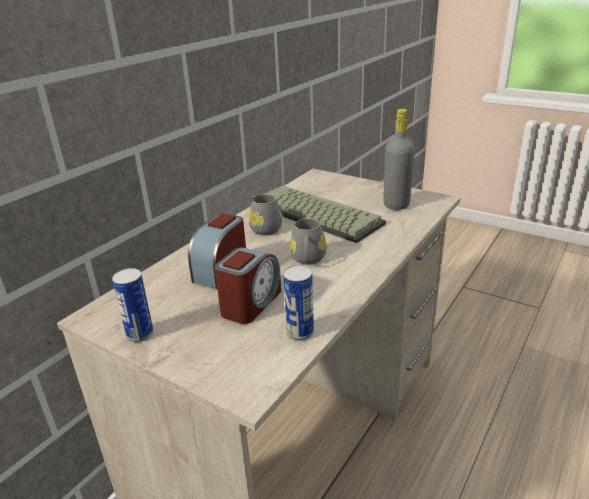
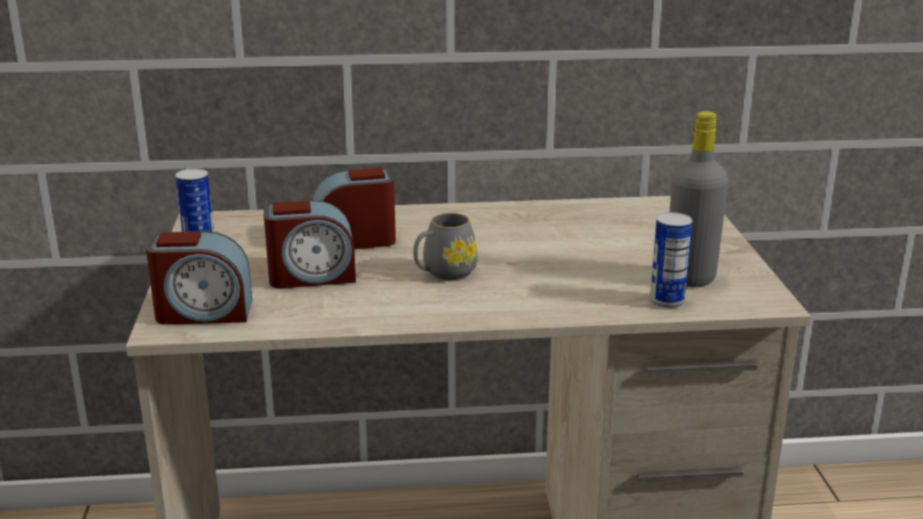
camera: 50 degrees right, 5 degrees down
(247, 366) = (203, 312): none -> alarm clock
(263, 228) = (482, 226): grey mug -> none
(300, 332) = (289, 318): can -> can (667, 301)
(313, 215) = (563, 239): keyboard -> none

